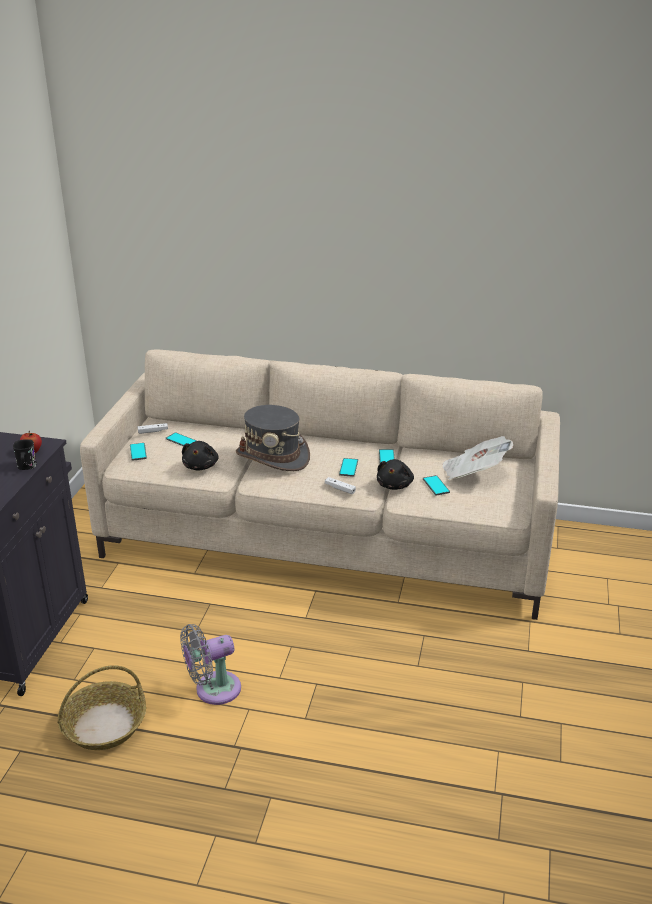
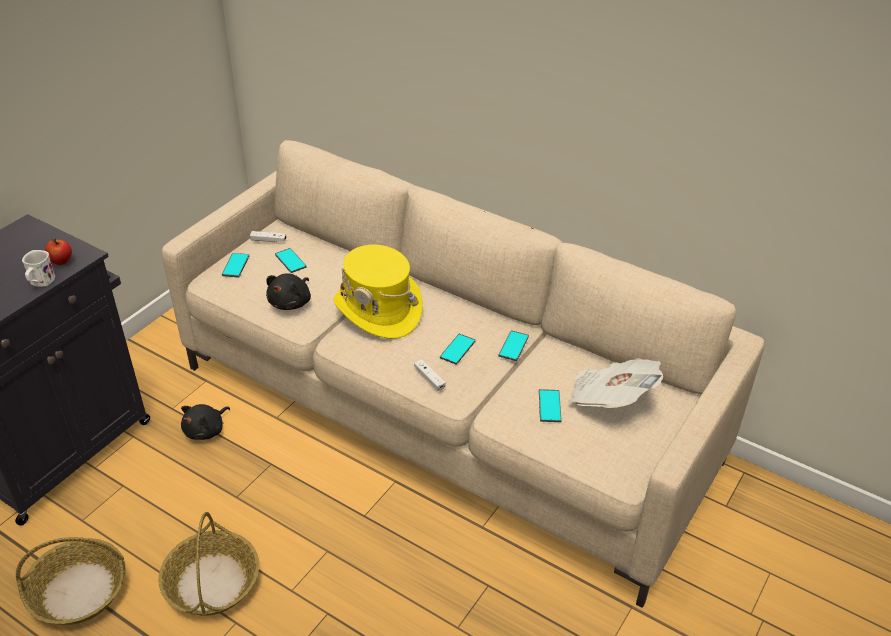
camera: 20 degrees right, 10 degrees up
(26, 467) = (40, 282): black mug -> white mug
(213, 690) = (212, 583): grey fan -> basket
(273, 456) = (378, 310): grey hat -> yellow hat
(395, 485) = (502, 389): black plush toy -> black plush toy (206, 430)

